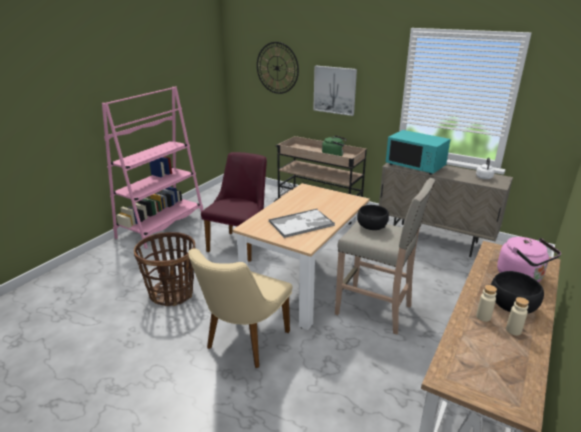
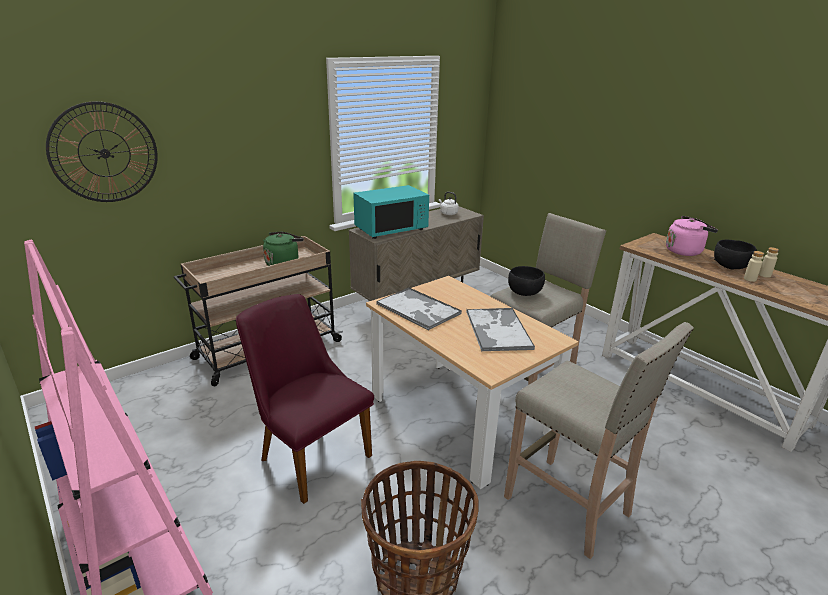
camera: 70 degrees left, 0 degrees up
(243, 343) = (569, 507): beige chair -> beige stool
(306, 197) = (419, 309): none -> tray
(335, 90) = (233, 166): picture -> none

